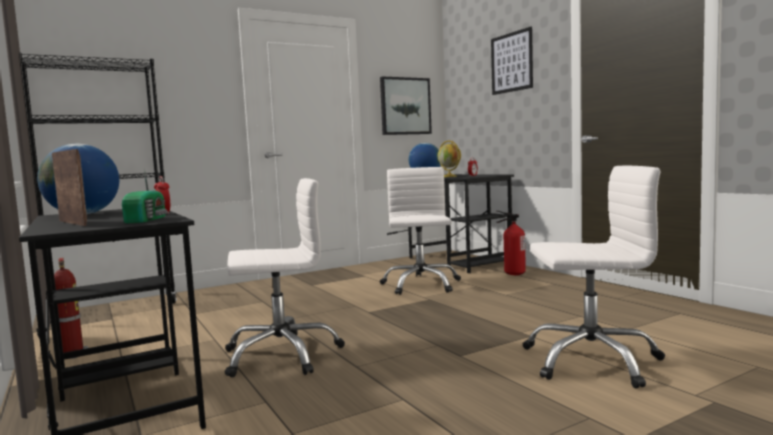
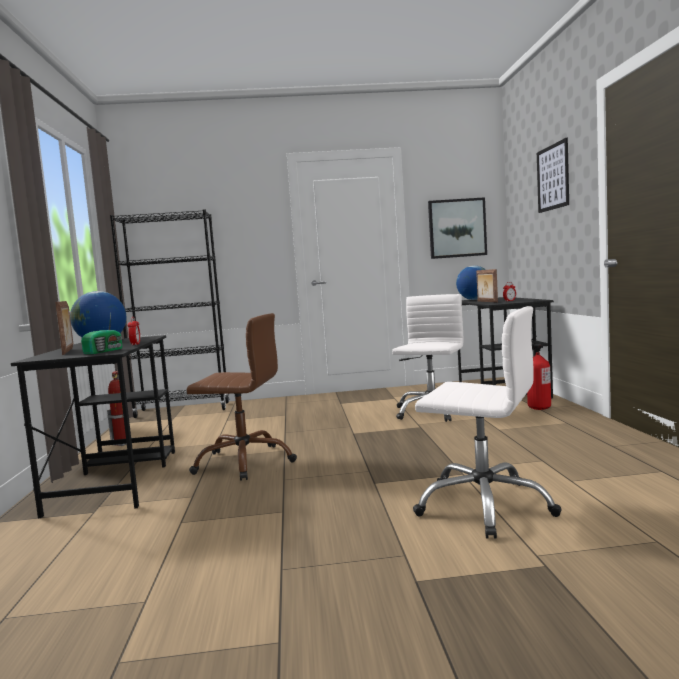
camera: 25 degrees right, 0 degrees up
(281, 355) = (244, 462): white office chair -> brown office chair
(450, 176) = (486, 302): globe -> picture frame

